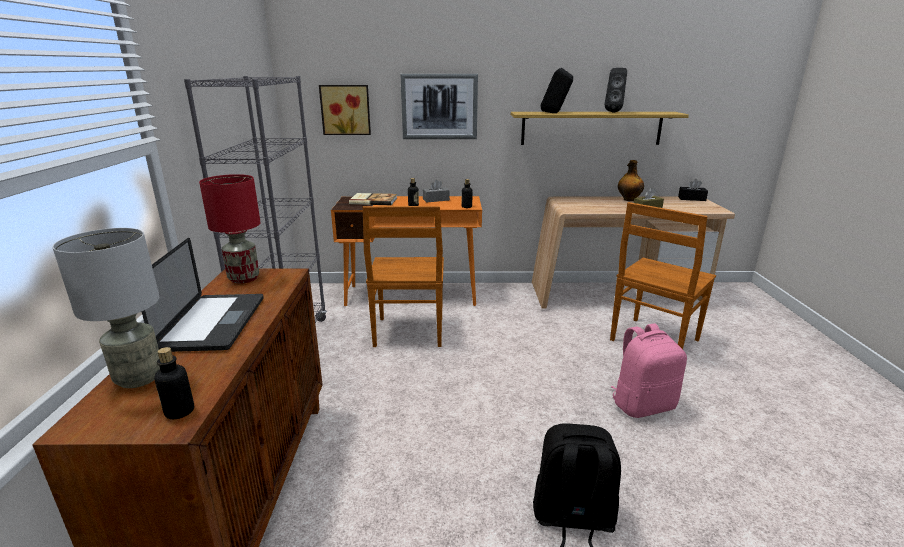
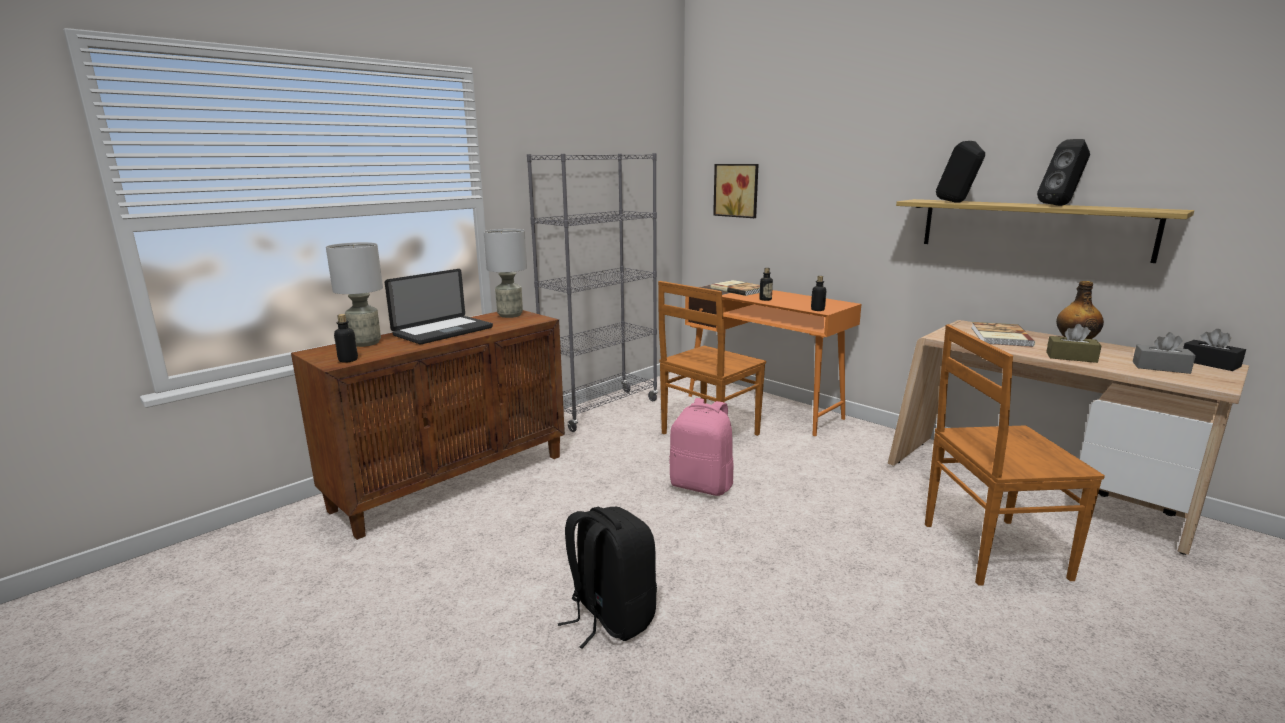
camera: 45 degrees right, 5 degrees down
(243, 278) = (509, 315): red table lamp -> grey table lamp
(436, 200) = (802, 299): grey tissue box -> grey tissue box (1160, 367)
(439, 107) = (829, 190): picture -> none
(593, 203) = (999, 337): none -> book
(642, 405) = (845, 591): pink backpack -> pink backpack (702, 485)

